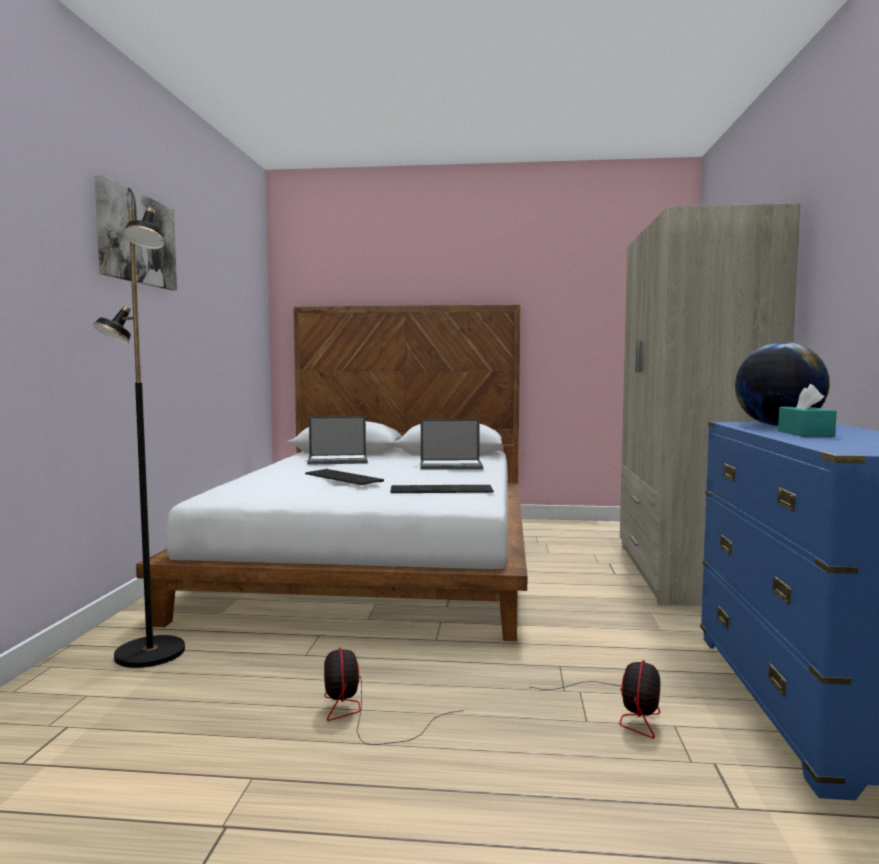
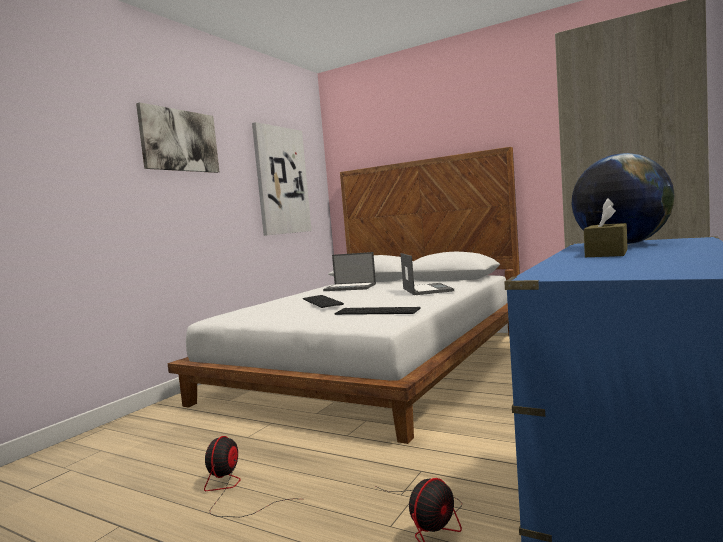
camera: 25 degrees right, 0 degrees up
(149, 654) = (160, 425): black floor lamp -> none
(230, 310) = (281, 181): none -> picture
(451, 465) = (427, 290): laptop -> laptop turned 120 degrees counterclockwise
(805, 433) = (606, 253): turquoise tissue box -> brown tissue box

